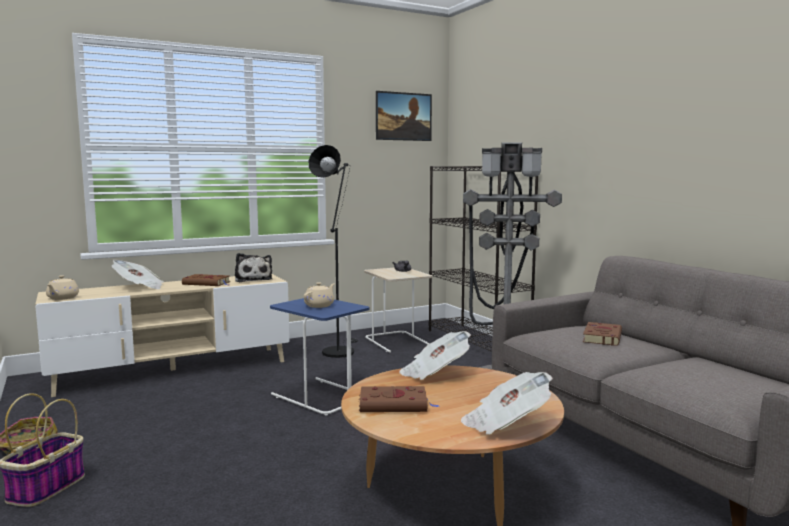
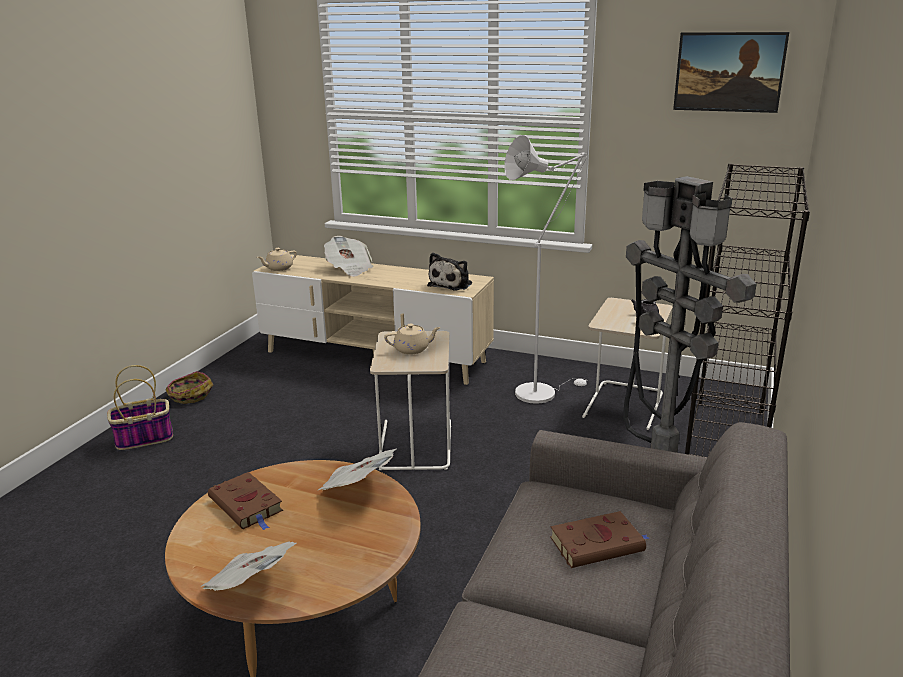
camera: 50 degrees right, 15 degrees up
(207, 283) = (405, 279): brown book -> none
(319, 396) = (414, 444): blue side table -> beige side table
(339, 350) = (541, 391): black floor lamp -> white floor lamp

